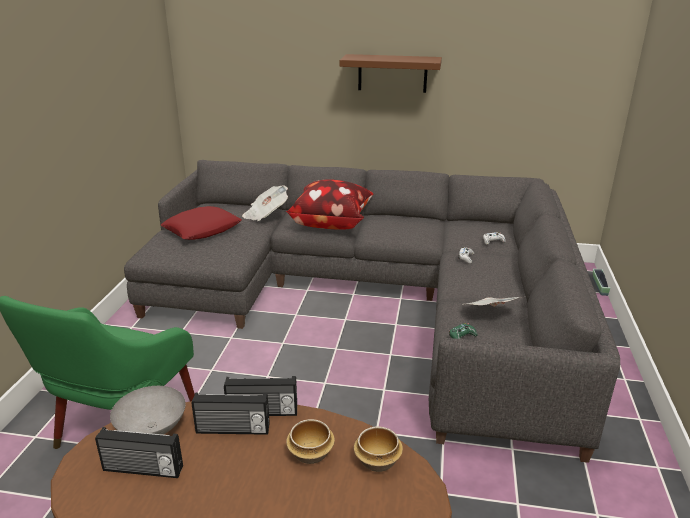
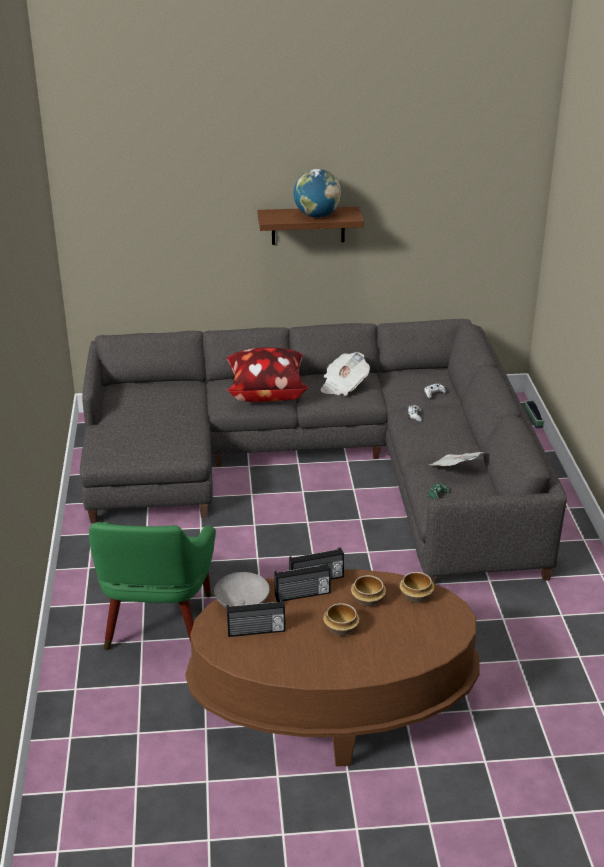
camera: 15 degrees left, 5 degrees up
(202, 229) = (137, 420): red pillow -> none
(251, 490) = (340, 628): none -> bowl
(265, 215) = (192, 392): newspaper -> newspaper (343, 386)
(397, 58) = (317, 216): none -> globe

